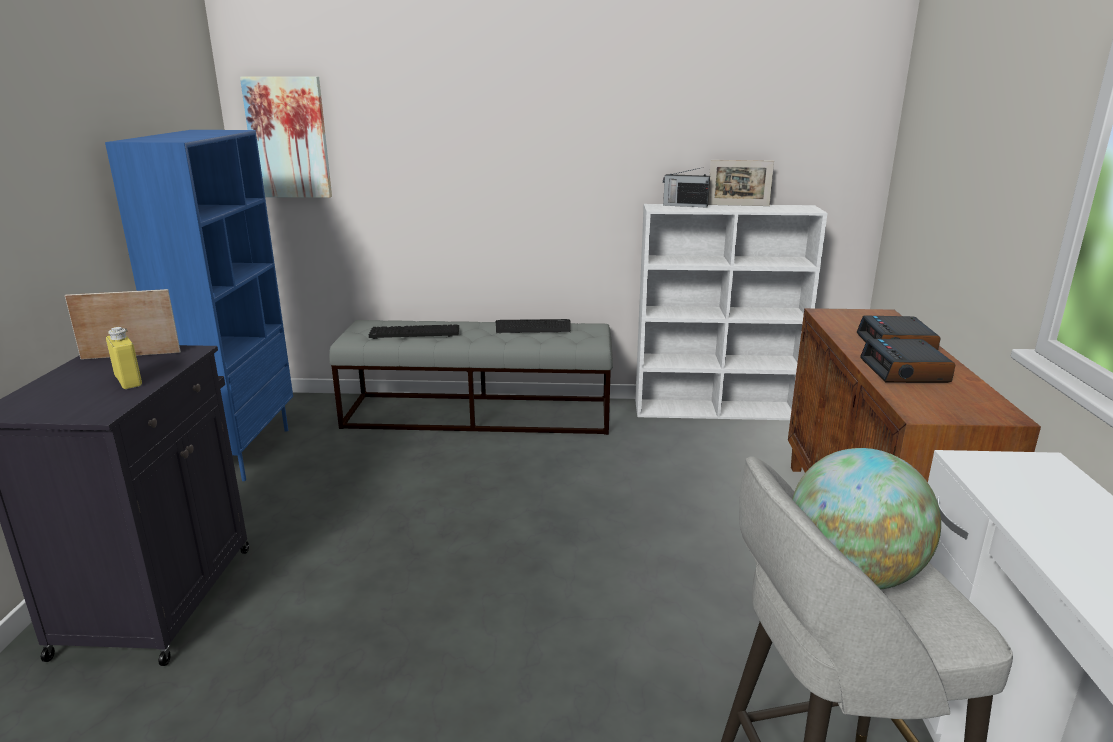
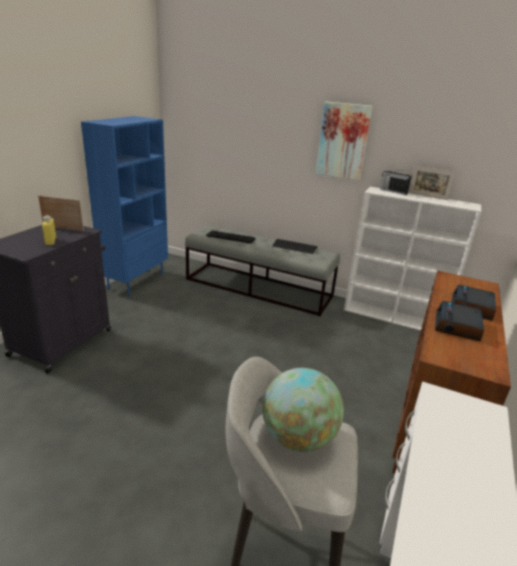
camera: 20 degrees right, 5 degrees up
(288, 138) = (188, 123): picture -> picture (343, 141)

